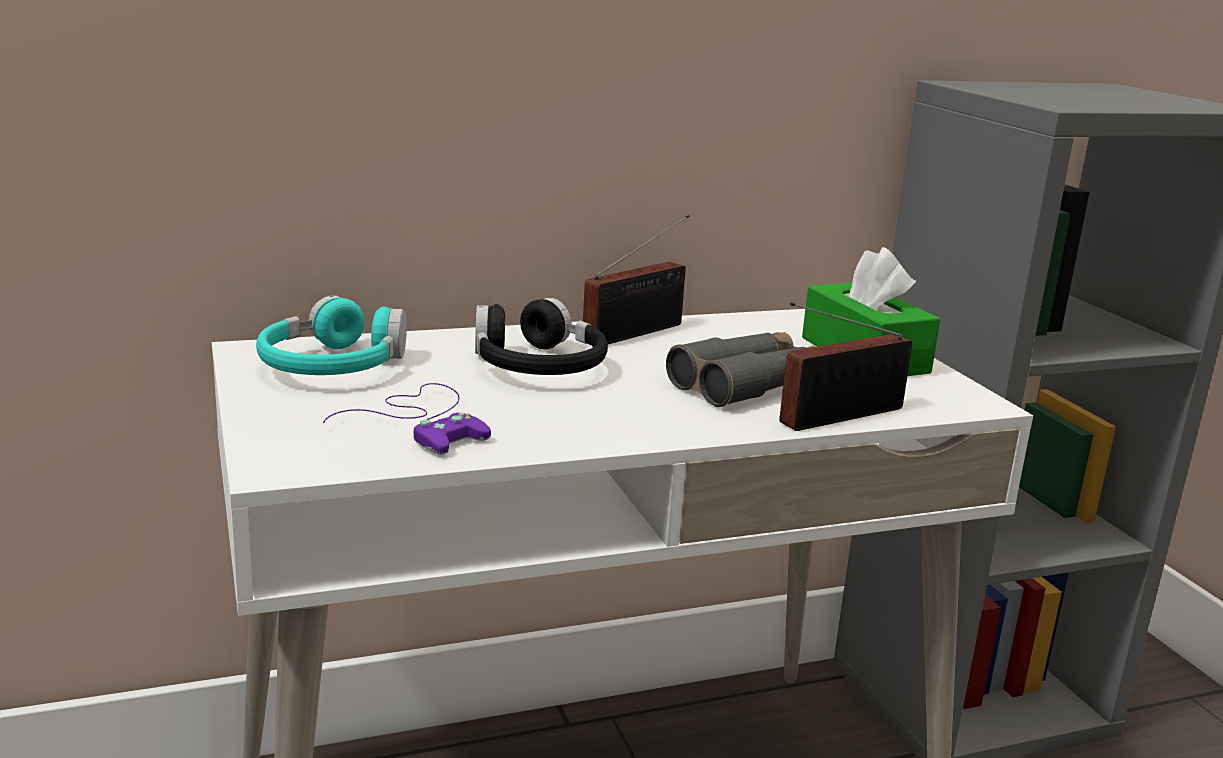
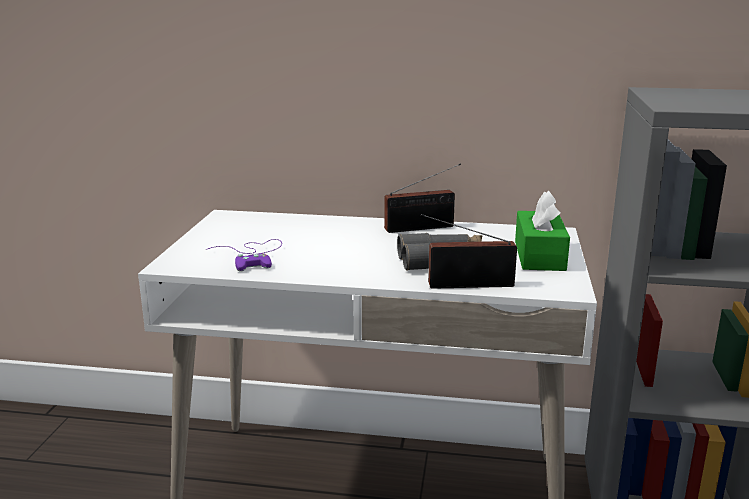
camera: 30 degrees right, 0 degrees up
(333, 366) = (249, 226): turquoise headphones -> none
(536, 365) = (343, 238): black headphones -> none

